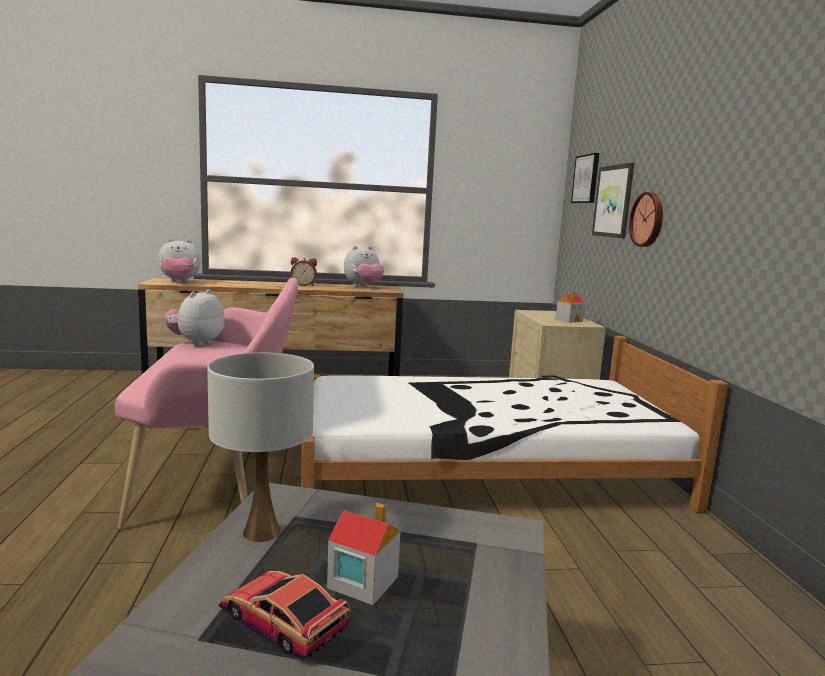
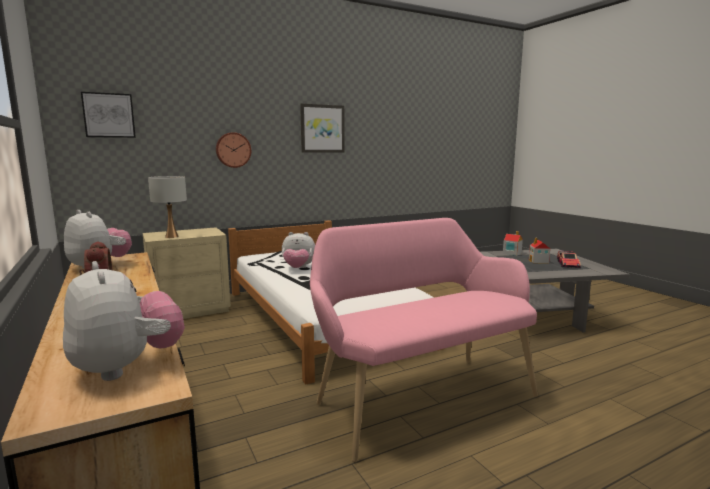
camera: 110 degrees left, 0 degrees up
(196, 343) = (373, 331): plush toy -> plush toy (298, 268)
(261, 532) = (545, 273): white table lamp -> white table lamp (171, 236)
(569, 320) = (195, 231): toy house -> toy house (511, 253)
(614, 201) = (176, 137): picture -> picture (322, 128)

